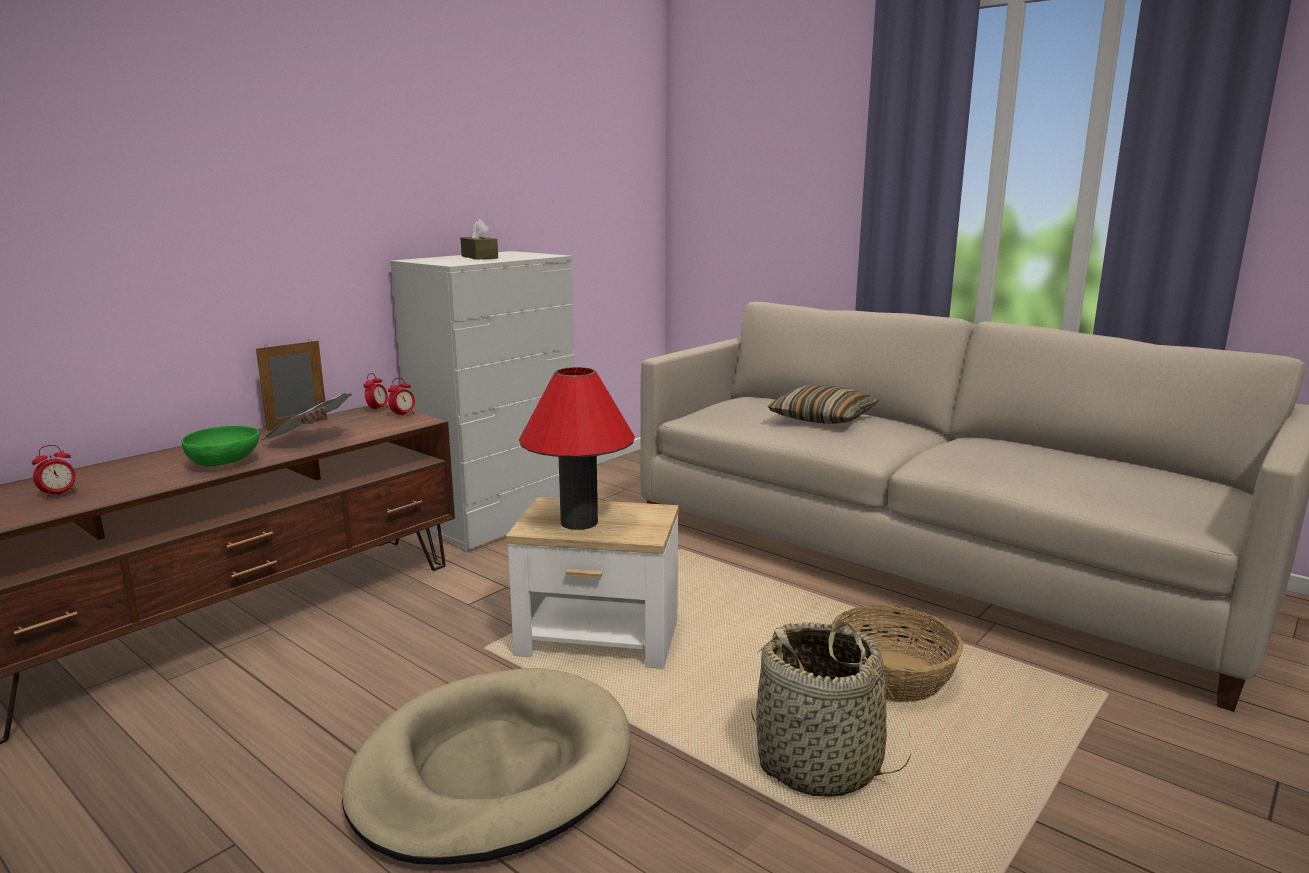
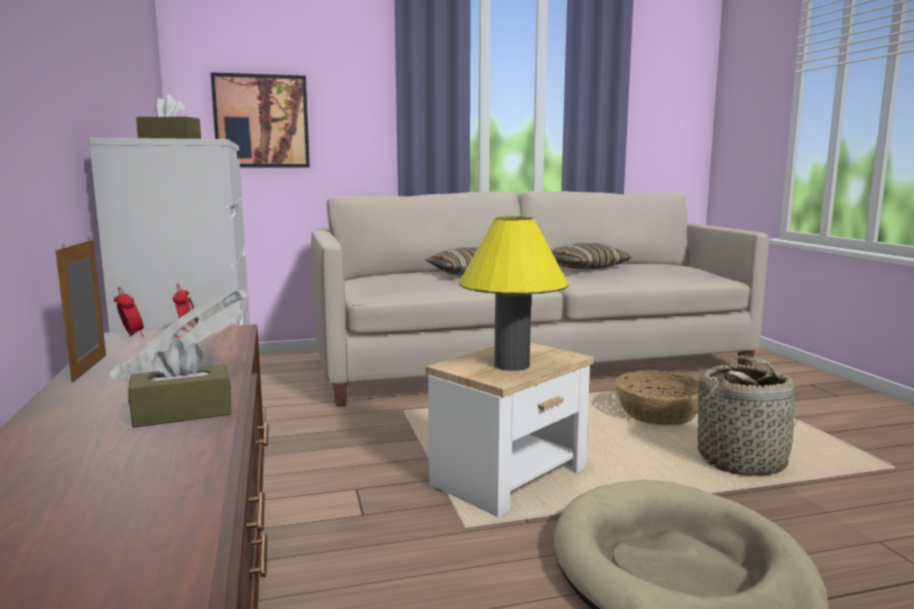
camera: 55 degrees left, 5 degrees down
(59, 495) = (79, 531): alarm clock -> none
(225, 463) = (182, 413): green bowl -> brown tissue box
(579, 522) = (511, 365): red table lamp -> yellow table lamp
(739, 210) = (261, 121): none -> picture
(988, 448) = (586, 267): none -> pillow

